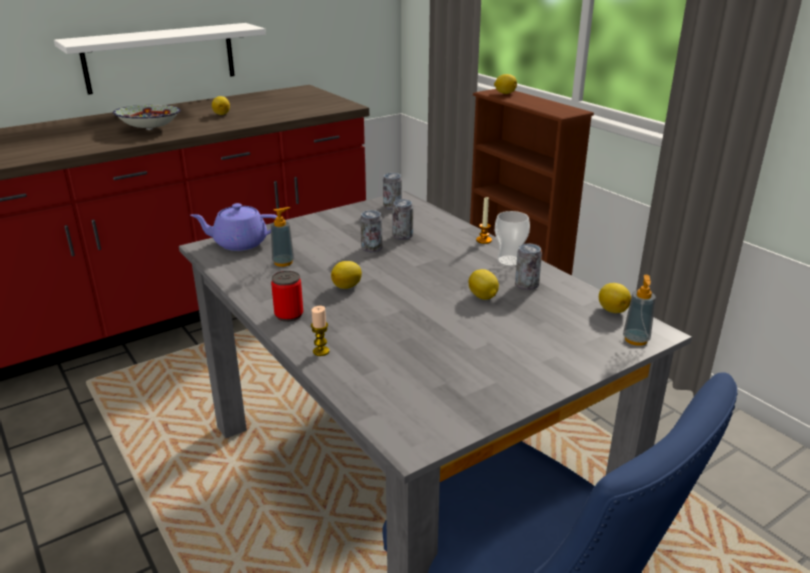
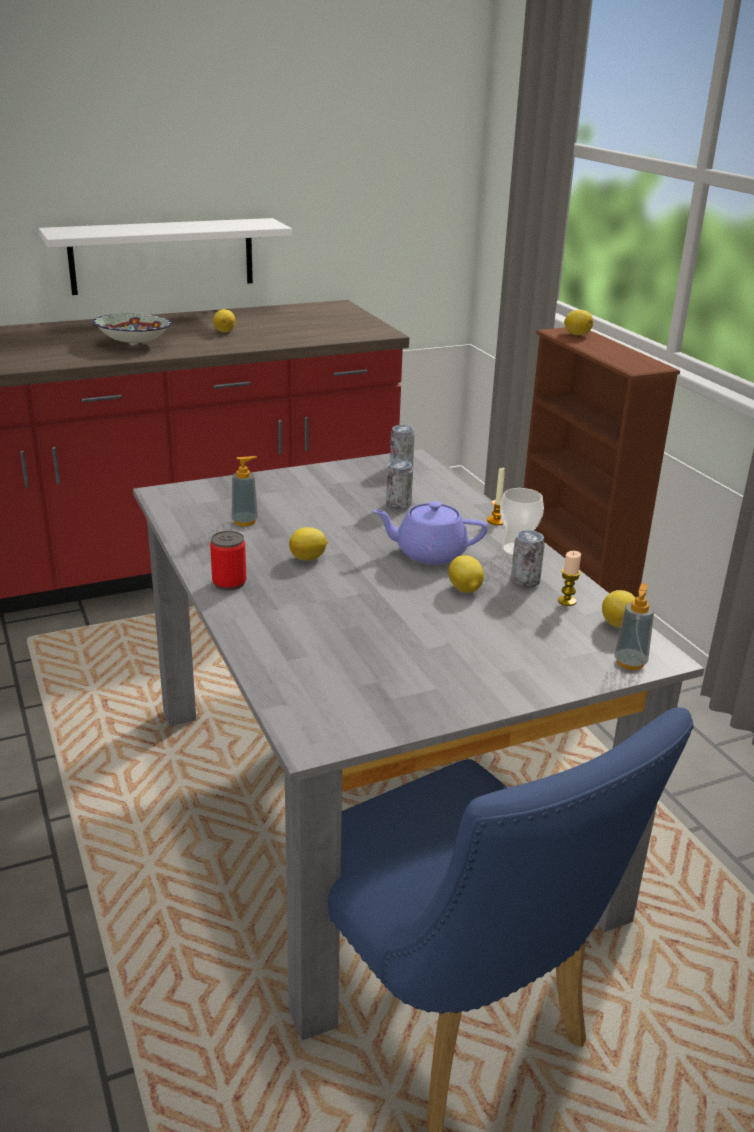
camera: 10 degrees right, 0 degrees up
(239, 243) = (202, 493): purple teapot -> purple teapot (429, 553)
(321, 351) = (250, 628): candle -> candle (567, 601)
(371, 248) = (355, 516): can -> none

